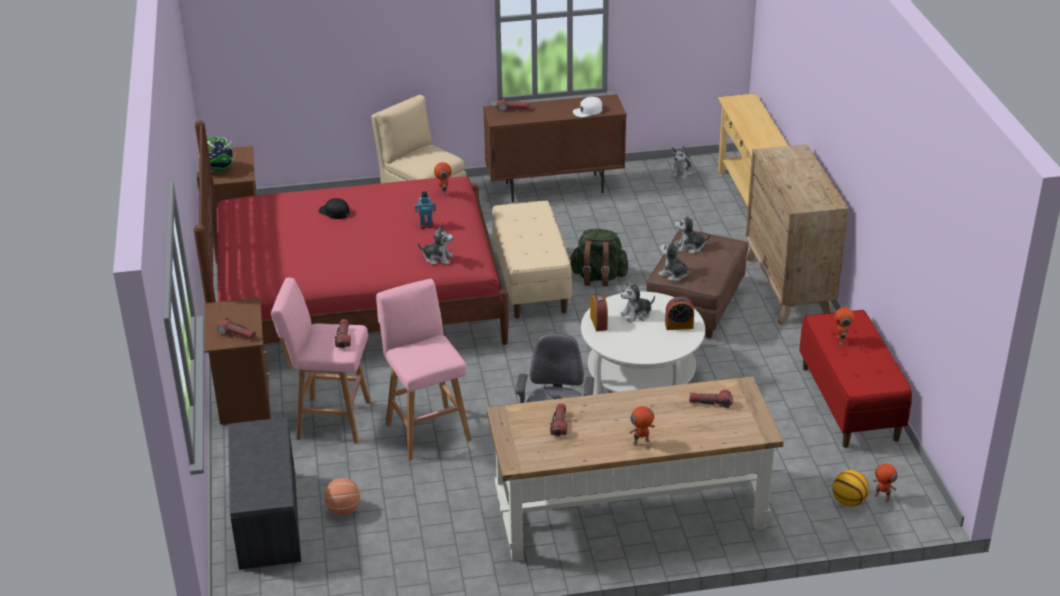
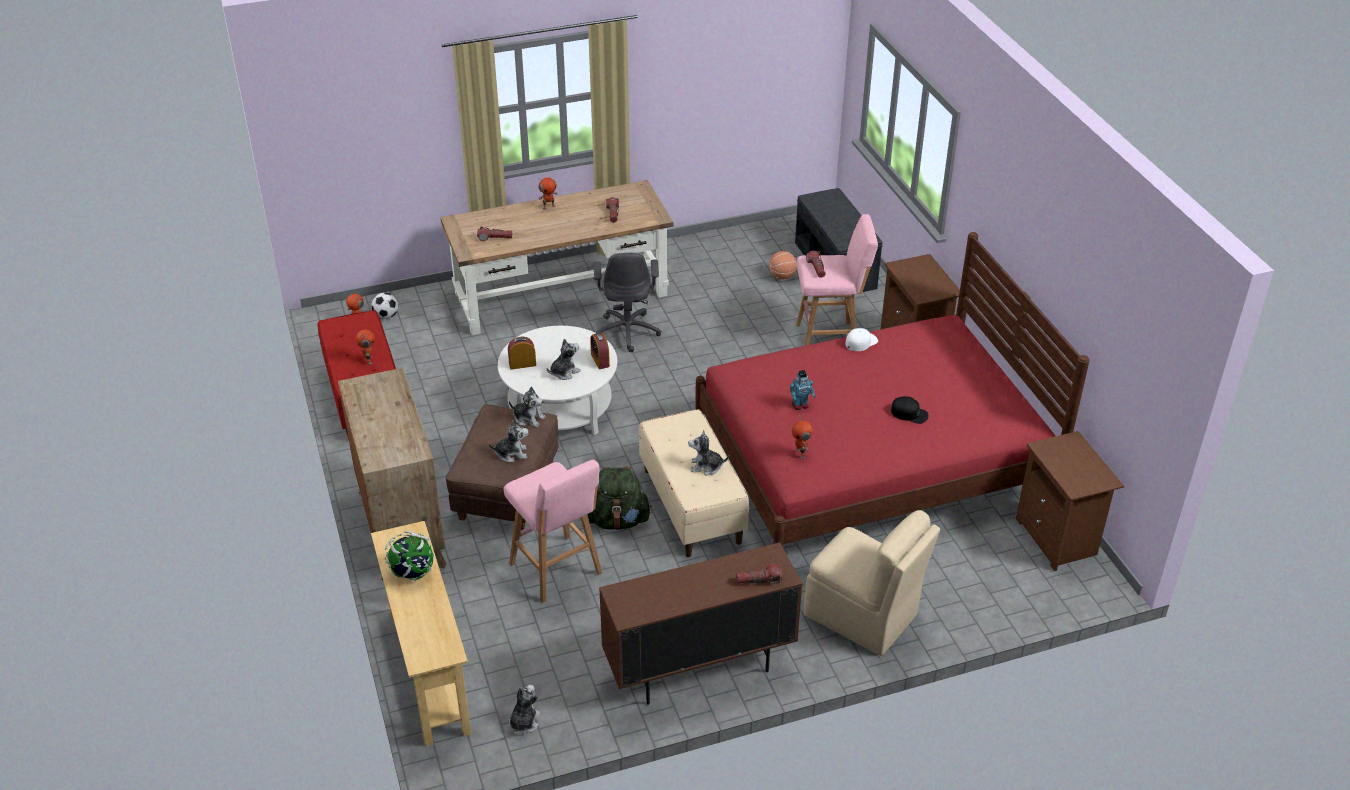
camera: 170 degrees right, 5 degrees up
(218, 170) = (1080, 454): globe -> globe (412, 573)
(237, 334) = (912, 268): flashlight -> none
(427, 430) = (742, 340): pink stool -> pink stool (557, 571)
(438, 258) = (771, 367): plush toy -> plush toy (706, 466)
(587, 111) = (653, 587): white cap -> white cap (861, 342)
(849, 501) = (386, 316): basketball -> football

